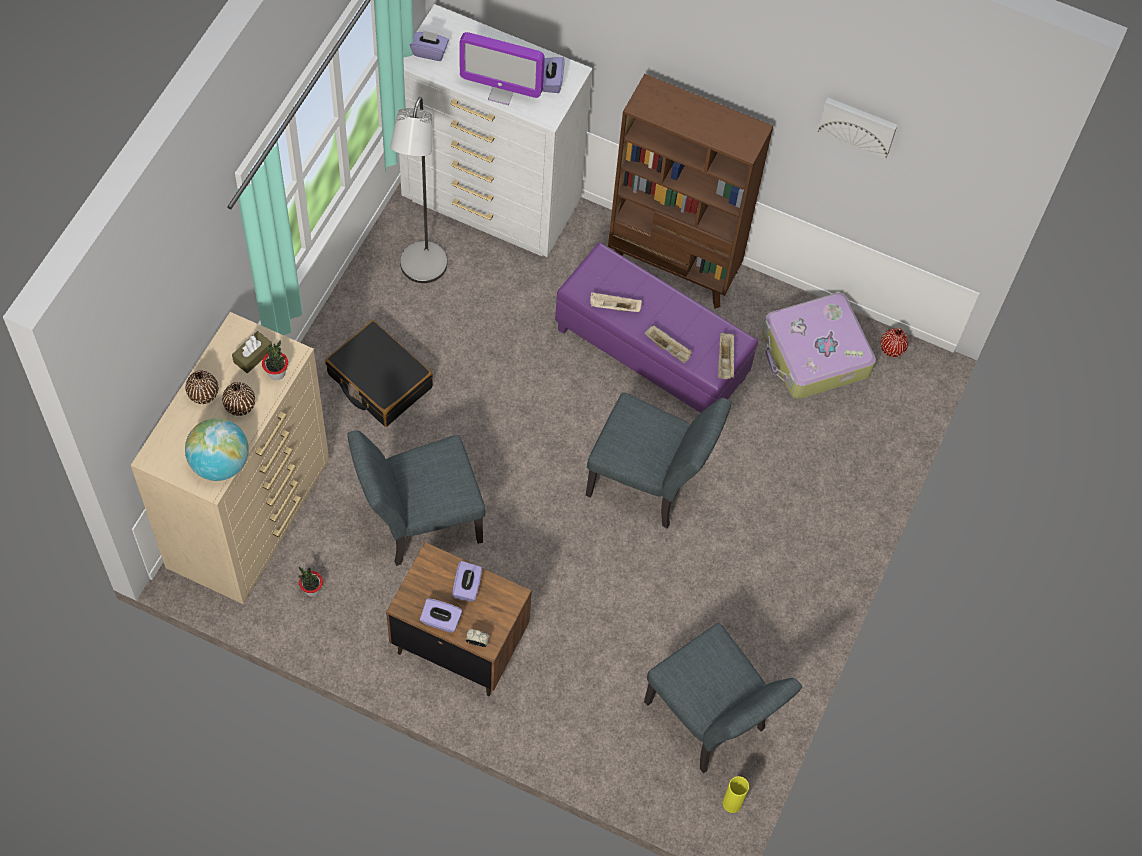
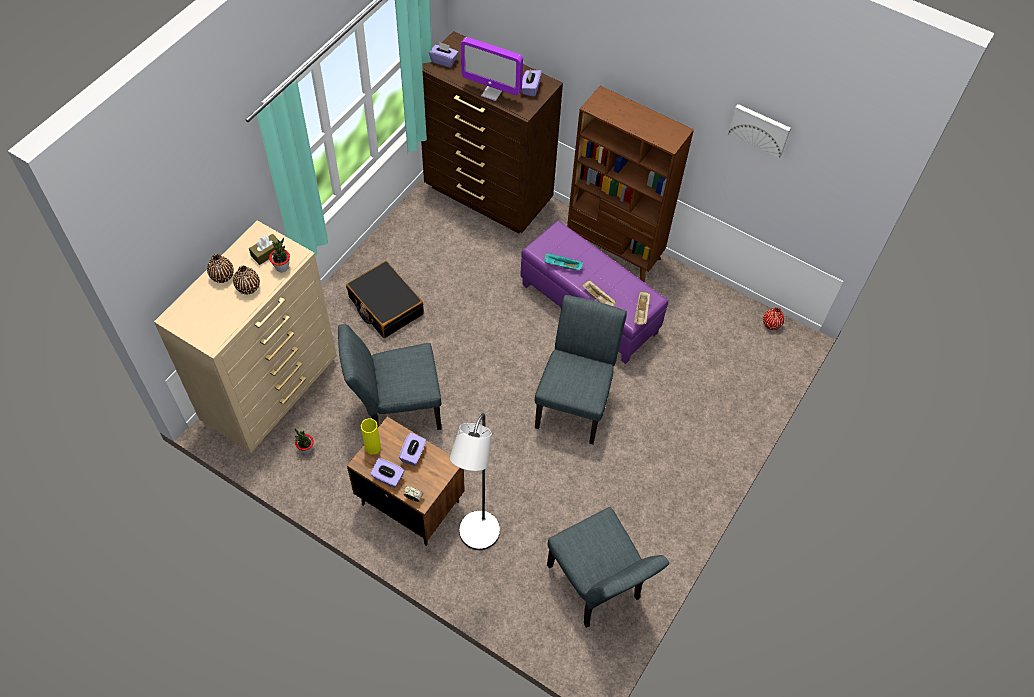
camera: 10 degrees right, 5 degrees down
(220, 463) = (223, 328): globe -> none
(421, 271) = (430, 234): grey floor lamp -> grey floor lamp (476, 538)
(491, 205) = (488, 196): white dresser -> brown dresser
(614, 307) = (562, 266): beige tray -> turquoise tray
(650, 485) = (575, 402): grey chair -> grey chair turned 105 degrees counterclockwise
(732, 803) = (606, 655): yellow vase -> yellow vase (373, 447)
(814, 355) = (712, 322): suitcase -> none

